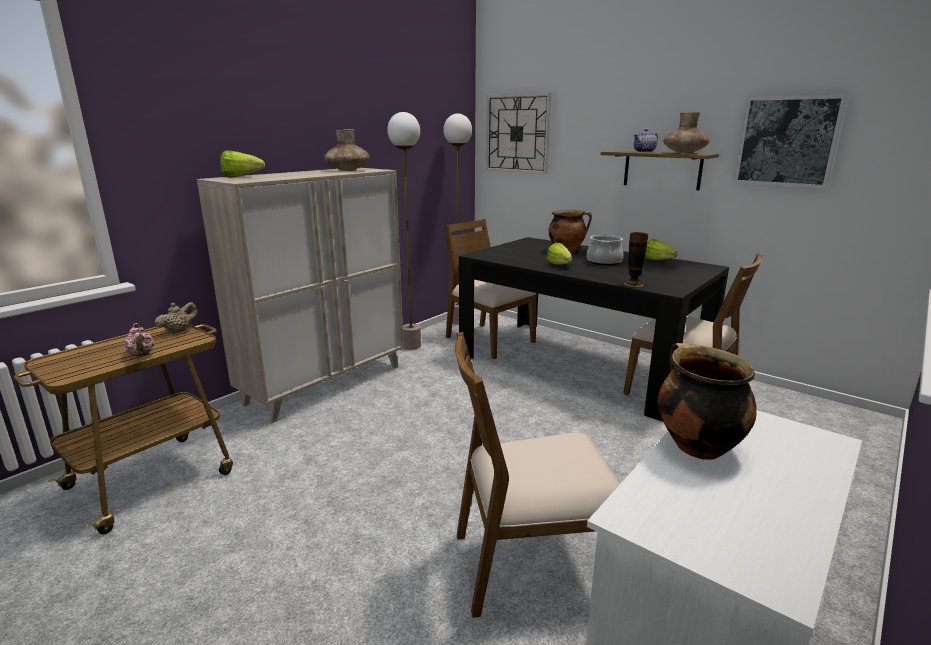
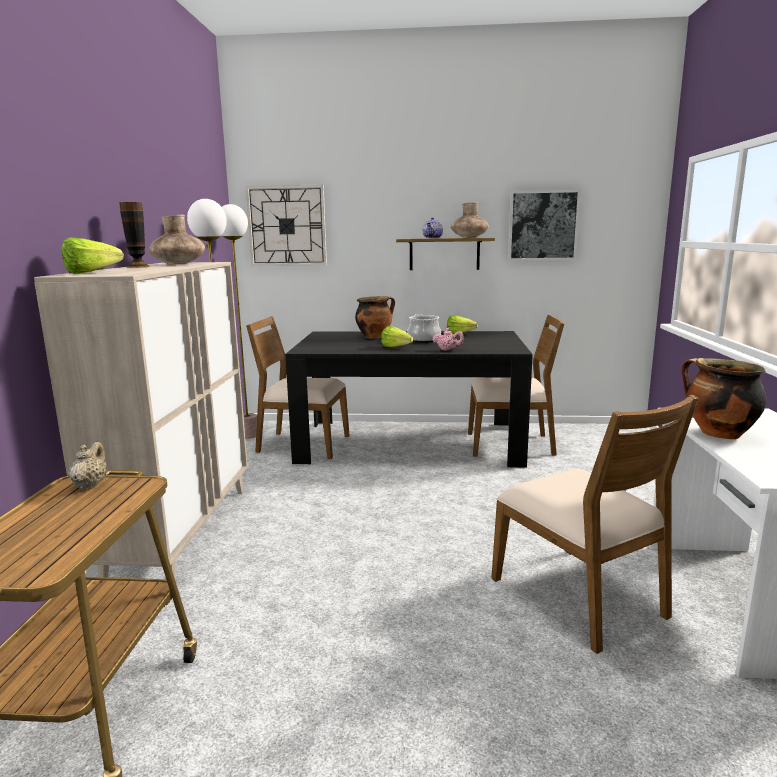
camera: 35 degrees left, 5 degrees down
(141, 355) = (104, 518): pink teapot -> pink teapot (448, 350)
(534, 564) = (579, 596): brown chair -> brown chair turned 75 degrees counterclockwise
(633, 284) = (481, 351): vase -> vase (138, 267)

